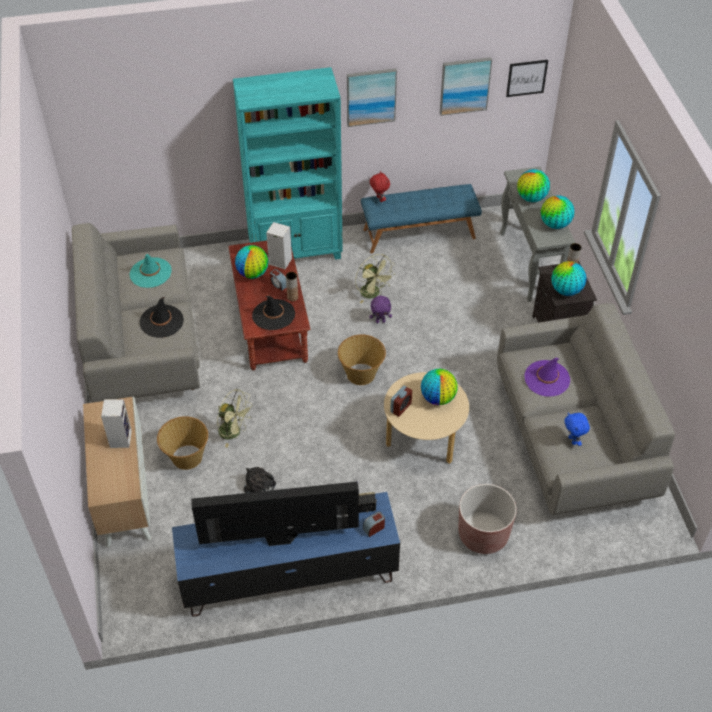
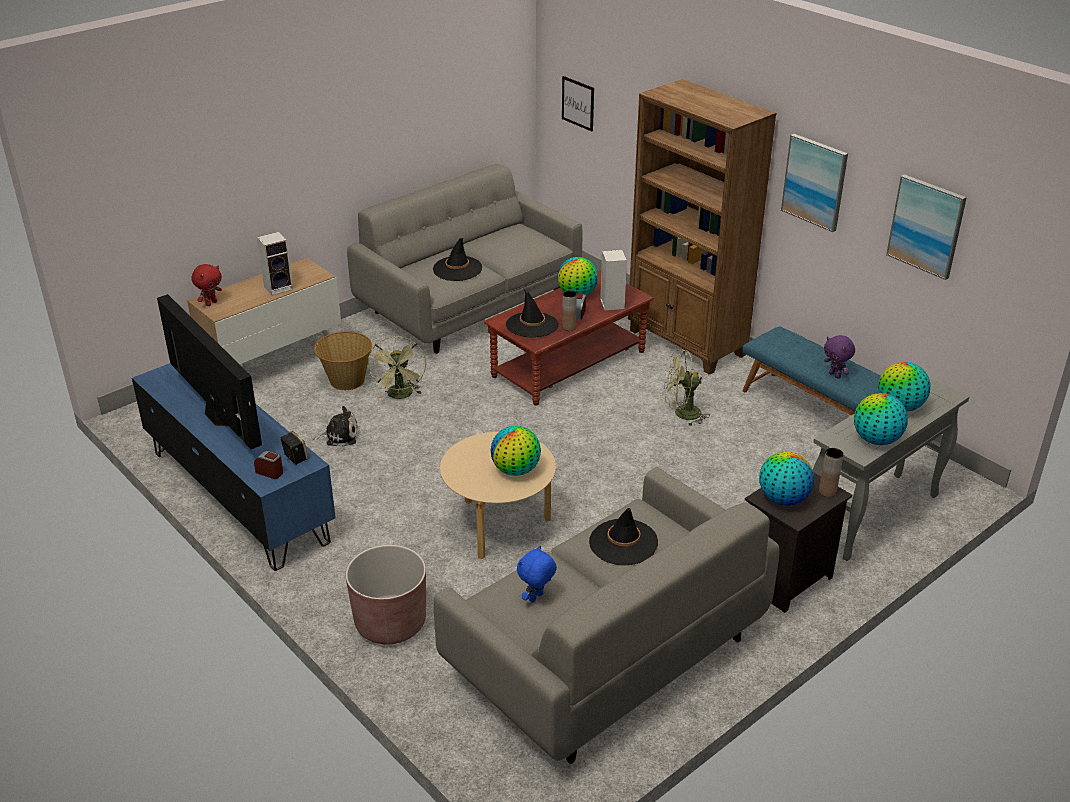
camera: 60 degrees right, 15 degrees down
(150, 273) = (514, 242): turquoise hat -> none
(296, 250) = (686, 343): turquoise bookcase -> brown bookcase
(361, 374) = (554, 447): basket -> none
(373, 294) = (681, 414): green fan -> green fan turned 60 degrees clockwise
(379, 199) = (788, 334): red plush toy -> red plush toy (211, 303)
(380, 321) = (646, 433): purple plush toy -> purple plush toy (835, 375)
(400, 408) = (476, 448): alarm clock -> none
(526, 78) = (1011, 259): picture -> picture (578, 103)
(547, 378) = (623, 542): purple hat -> black hat

